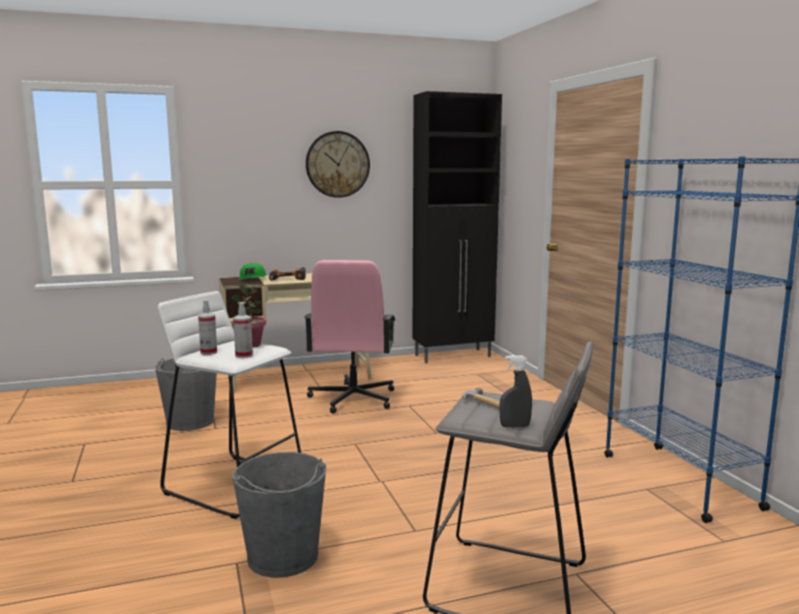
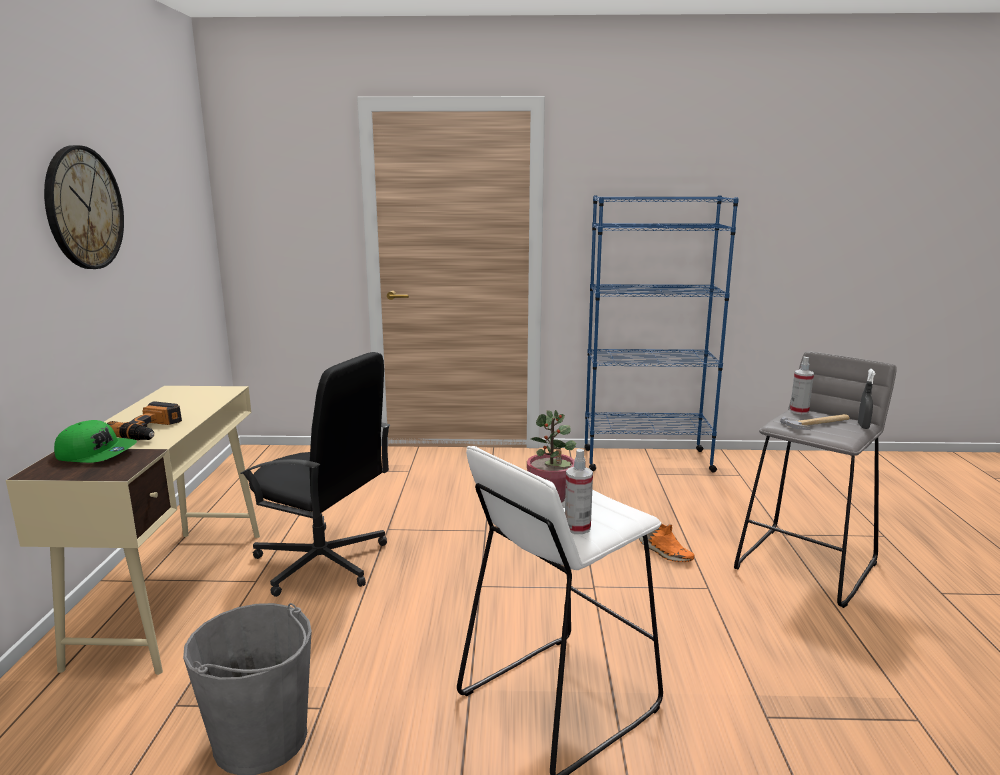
camera: 70 degrees left, 5 degrees up
(244, 355) = (607, 505): spray bottle -> spray bottle (799, 411)
(283, 557) = (755, 679): grey bucket -> none
(352, 399) = (322, 562): pink office chair -> black office chair
(454, 356) = (246, 468): black cabinet -> none
(464, 506) = (665, 553): none -> orange shoe

